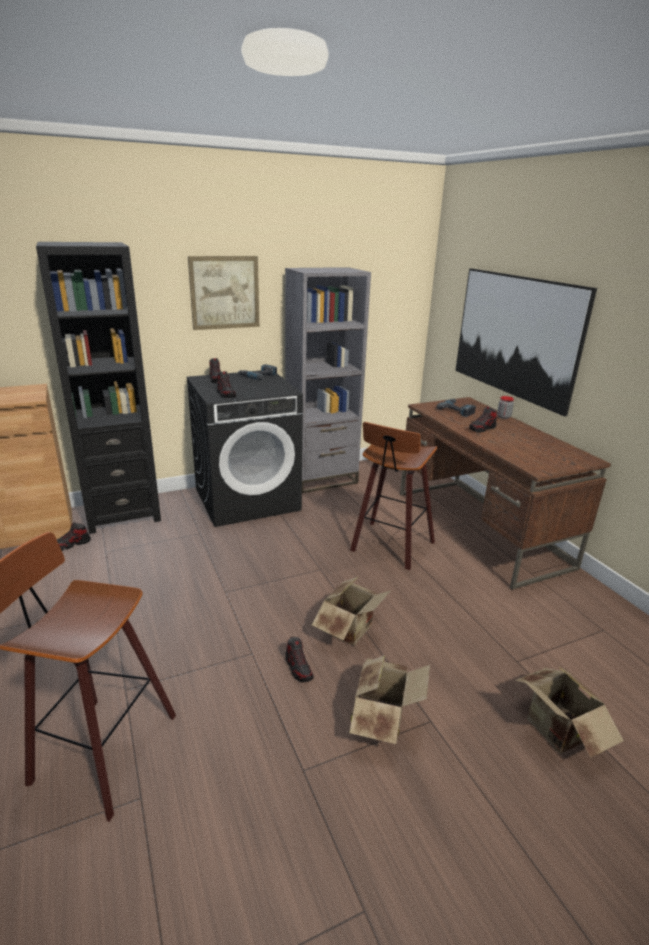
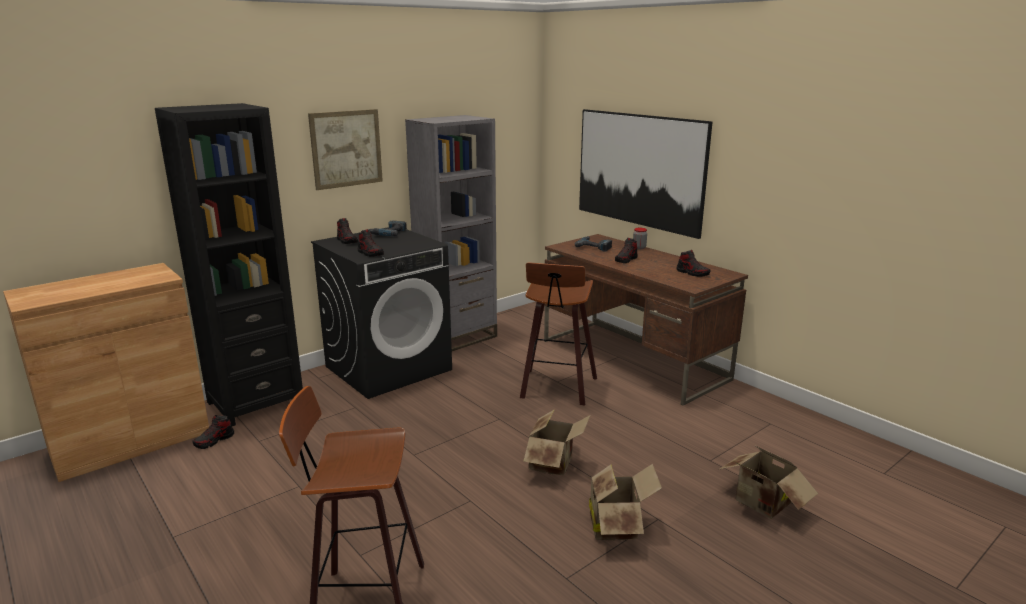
camera: 15 degrees left, 5 degrees down
(298, 668) = (521, 503): shoe -> shoe (692, 273)

